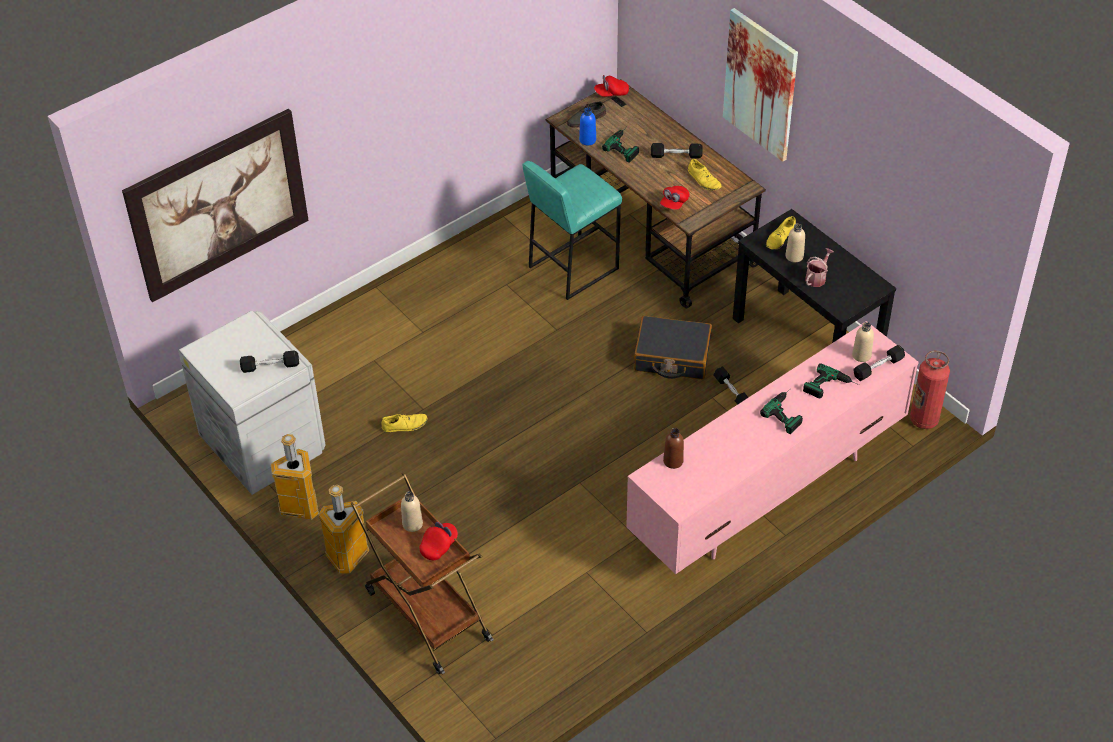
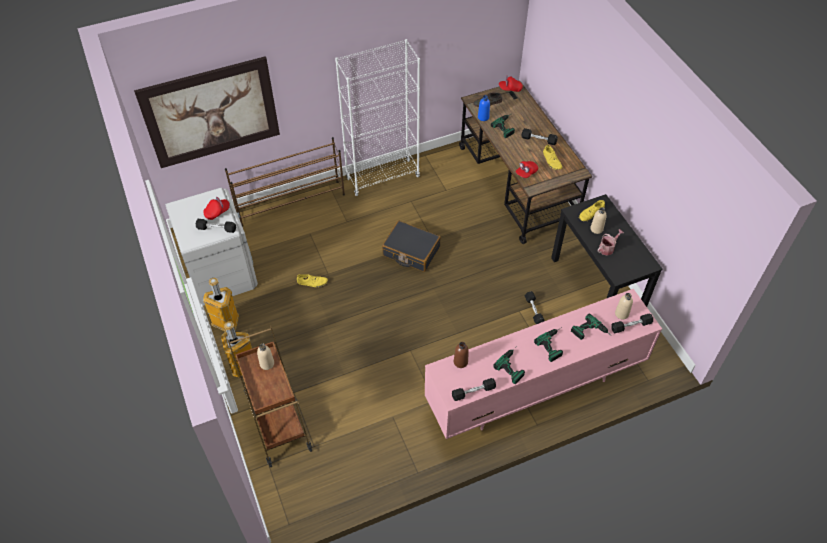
camera: 15 degrees right, 5 degrees up
(329, 324) = (291, 203): none -> brown shoe rack
(439, 546) = (278, 385): red cap -> red cap (217, 212)
(452, 260) = (382, 177): none -> white bookcase
(572, 268) = (457, 200): turquoise stool -> none
(672, 356) = (502, 275): black suitcase -> black suitcase (411, 251)
(703, 493) = (473, 392): none -> black dumbbell
(744, 448) = (514, 365): none -> power drill
(760, 84) = (601, 103): picture -> none
(924, 419) = (661, 362): fire extinguisher -> none

